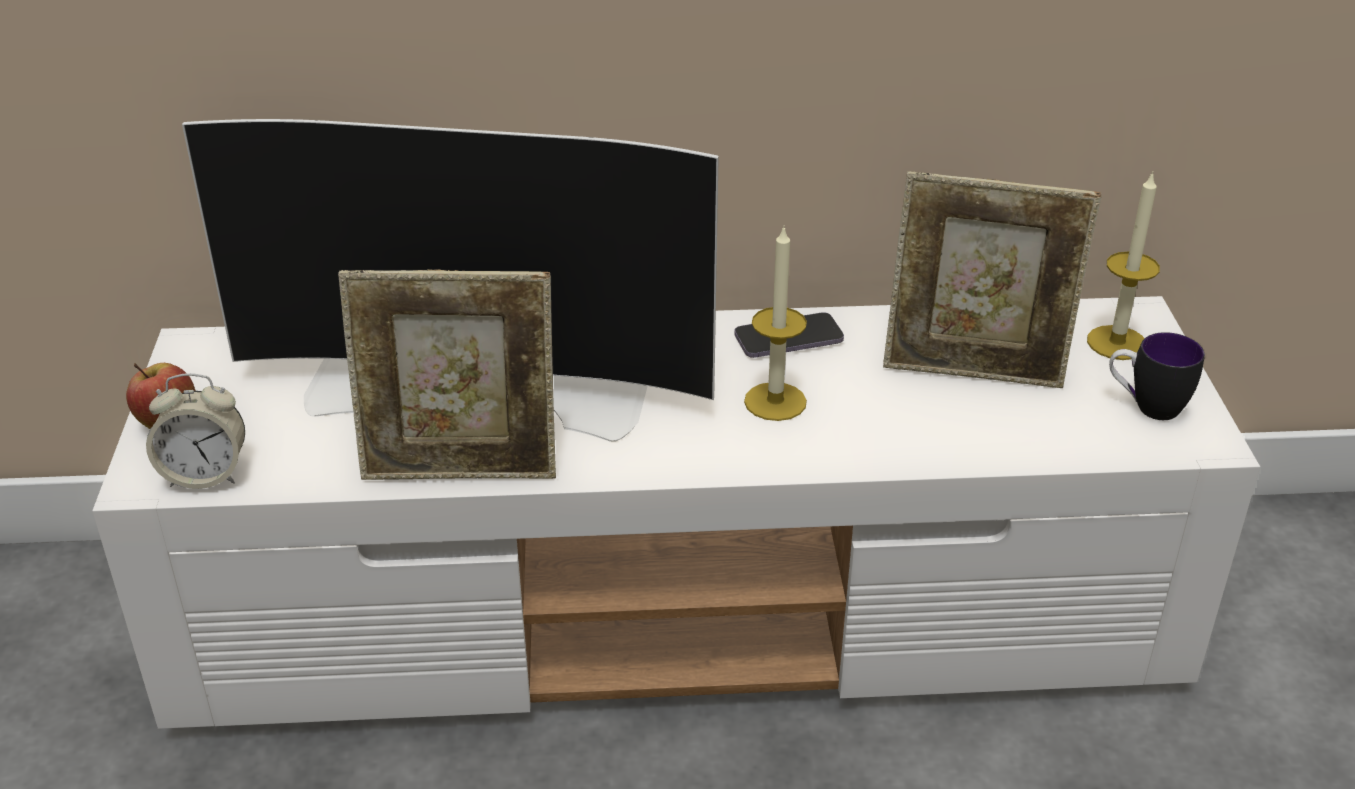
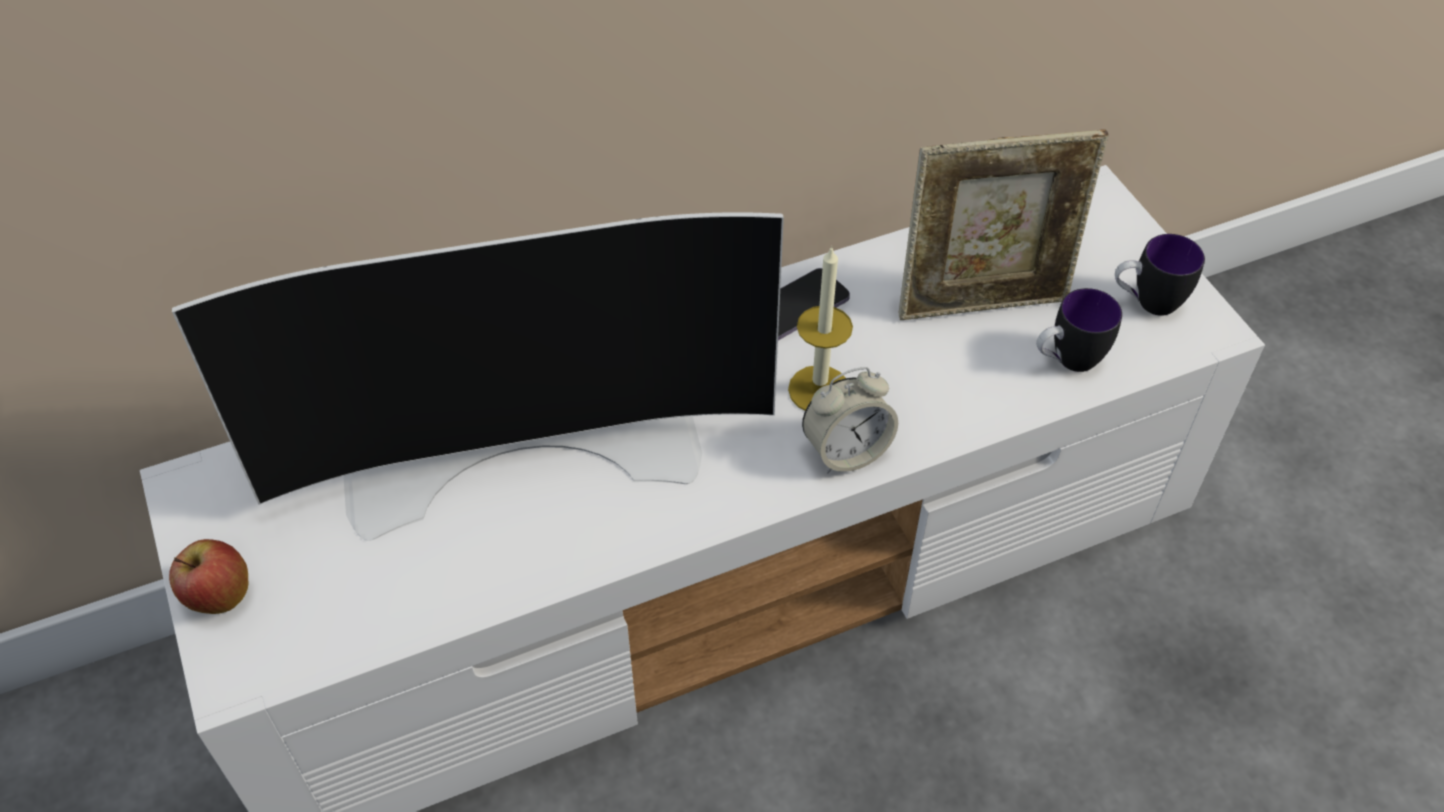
camera: 20 degrees left, 15 degrees up
(205, 475) = (296, 650): alarm clock -> alarm clock (846, 451)
(462, 472) = (560, 566): picture frame -> none
(1035, 433) = (1066, 361): none -> mug
(1117, 343) = (1091, 232): candle -> none

